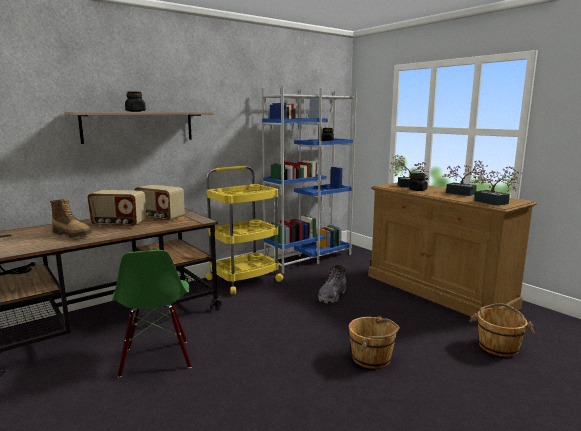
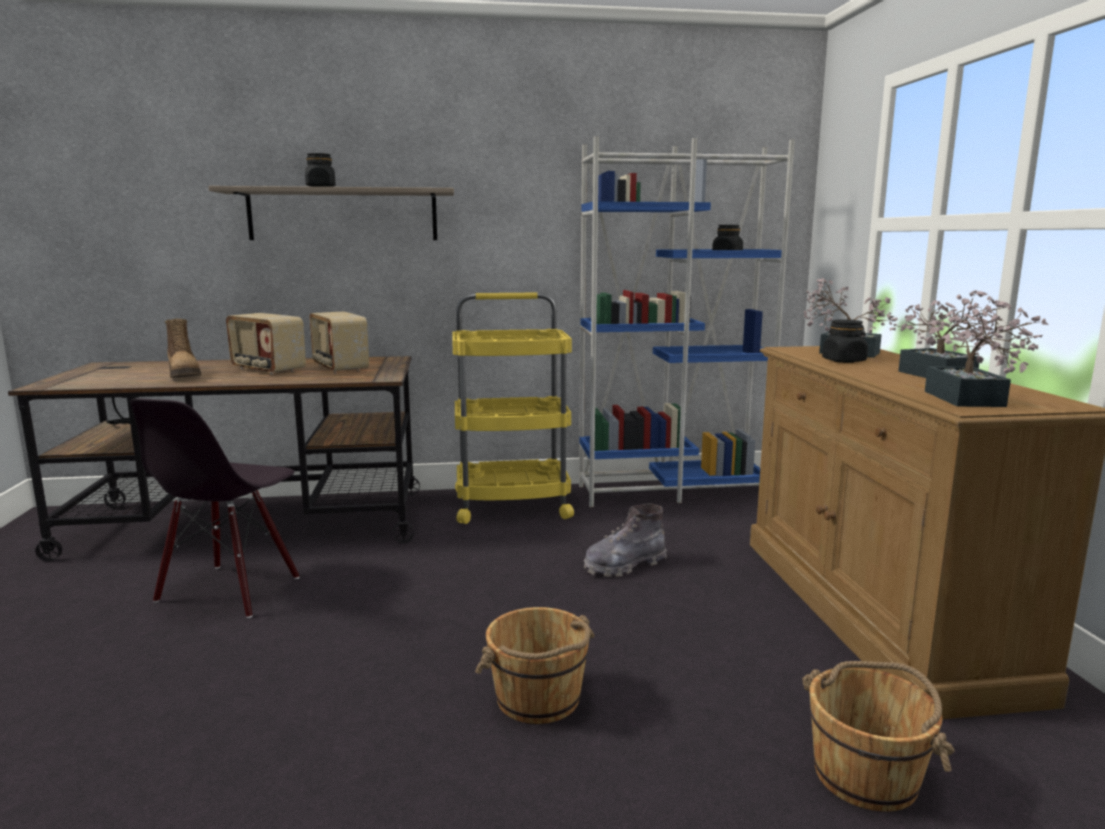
camera: 30 degrees right, 0 degrees up
(156, 358) = (230, 590): green chair -> black chair

